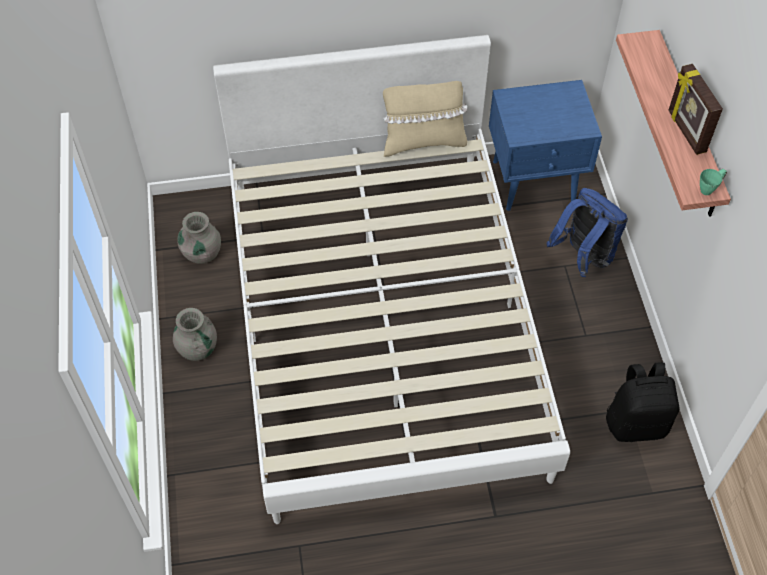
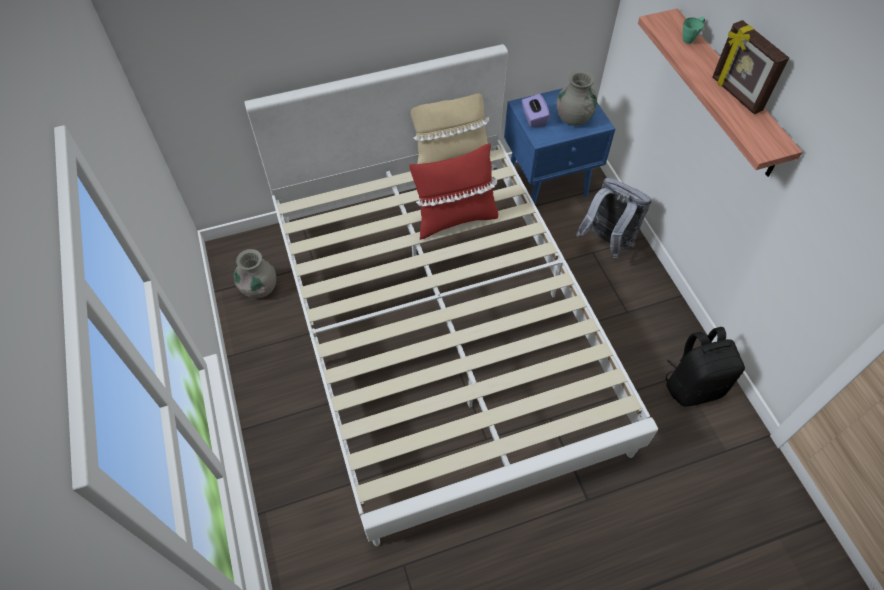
camera: 10 degrees left, 0 degrees up
(198, 348) = (269, 379): grey vase -> grey vase (573, 118)
(413, 210) = (454, 219): none -> red pillow
(516, 113) = (533, 118): none -> purple tissue box
(583, 257) = (606, 242): blue backpack -> grey backpack
(709, 188) = (778, 144): green mug -> green mug (690, 38)

